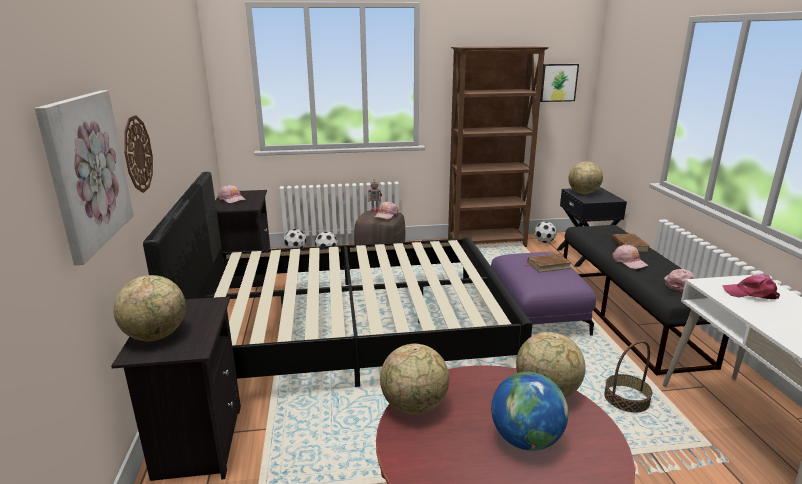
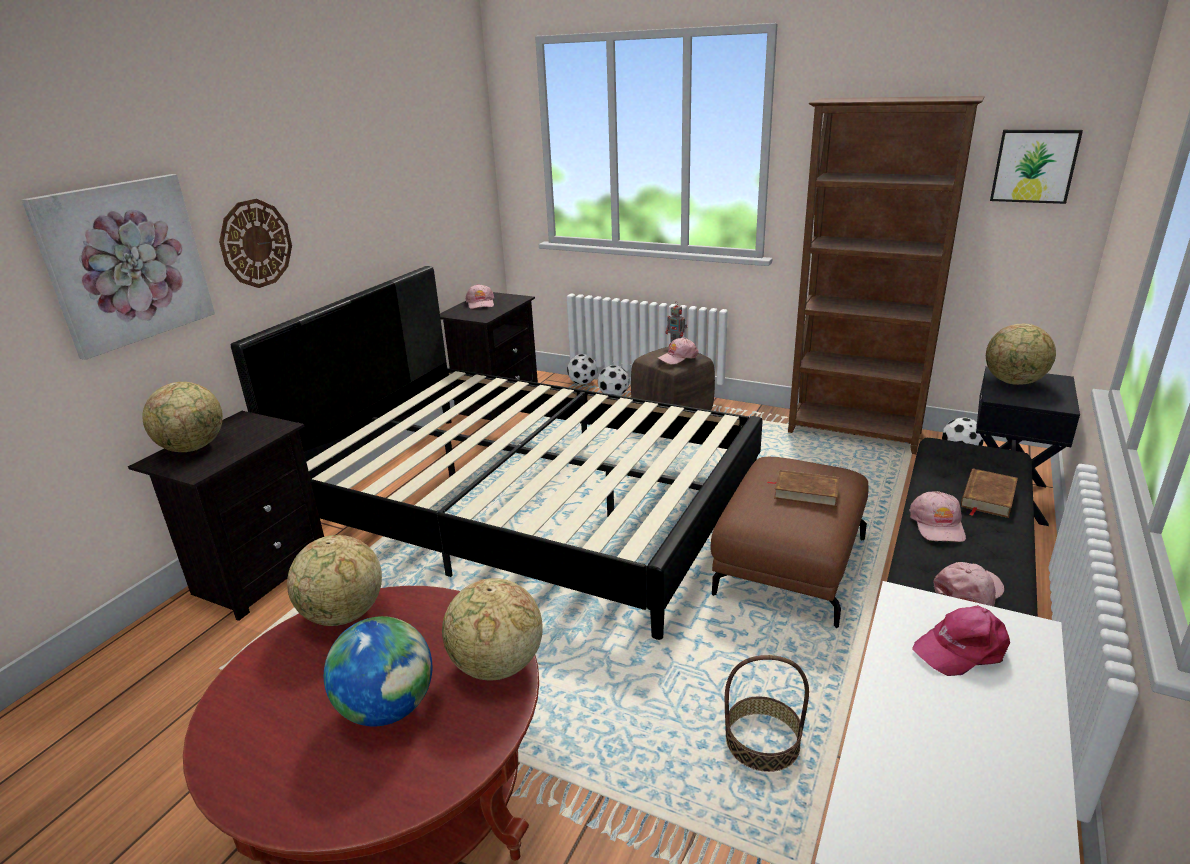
camera: 35 degrees right, 5 degrees up
(535, 315) = (788, 565): purple ottoman -> brown ottoman
(751, 293) = (962, 648): pink cap -> pink cap turned 75 degrees counterclockwise

